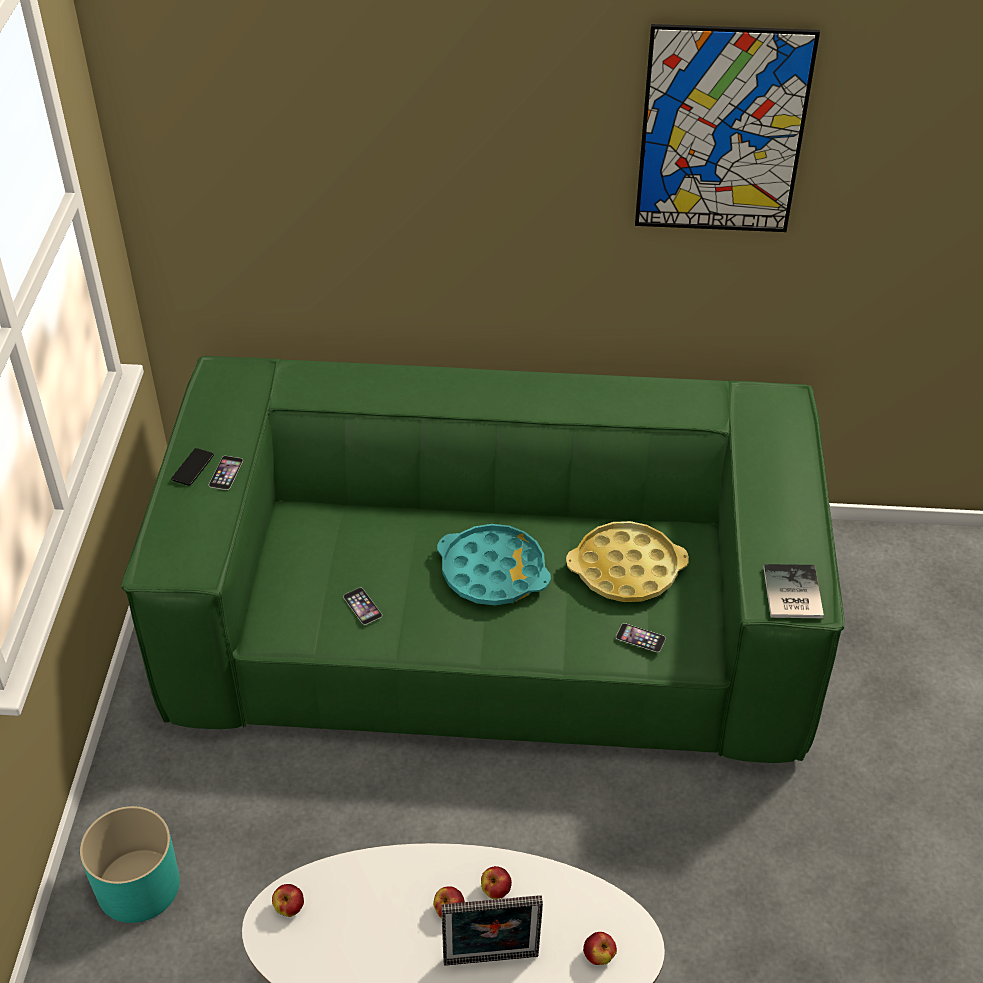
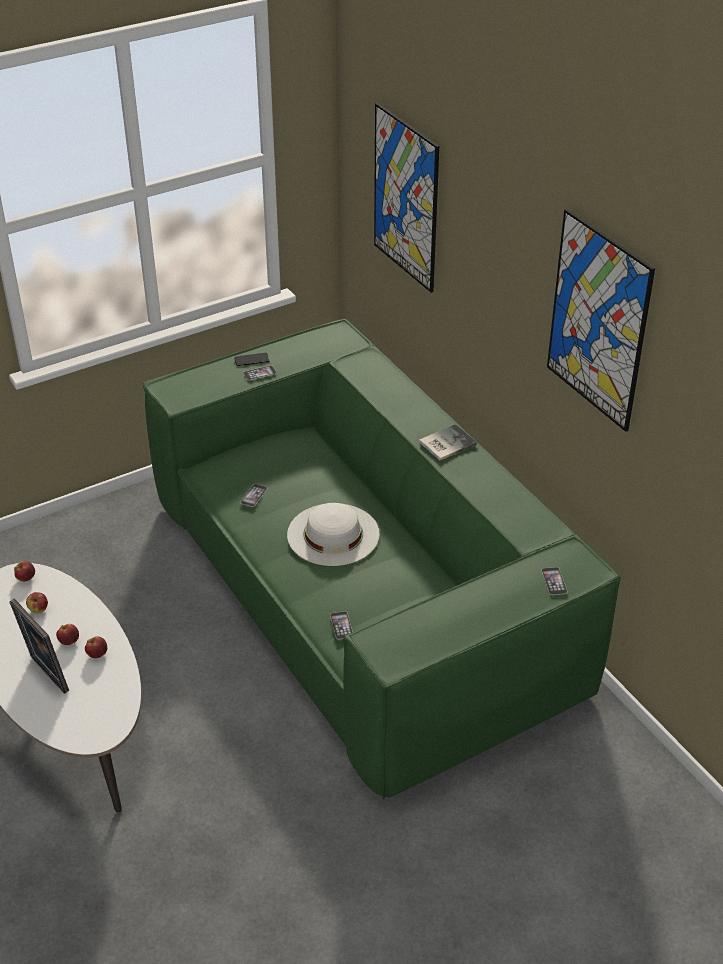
camera: 55 degrees right, 5 degrees down
(137, 885) = (54, 550): turquoise planter -> none
(298, 144) = (405, 198): none -> picture
(493, 572) = (333, 534): turquoise tray -> white hat
(599, 956) = (82, 721): apple -> apple (38, 610)
(626, 569) = (394, 591): yellow tray -> none
(784, 429) = (554, 581): none -> phone
(790, 594) = (391, 647): book -> book (445, 443)

